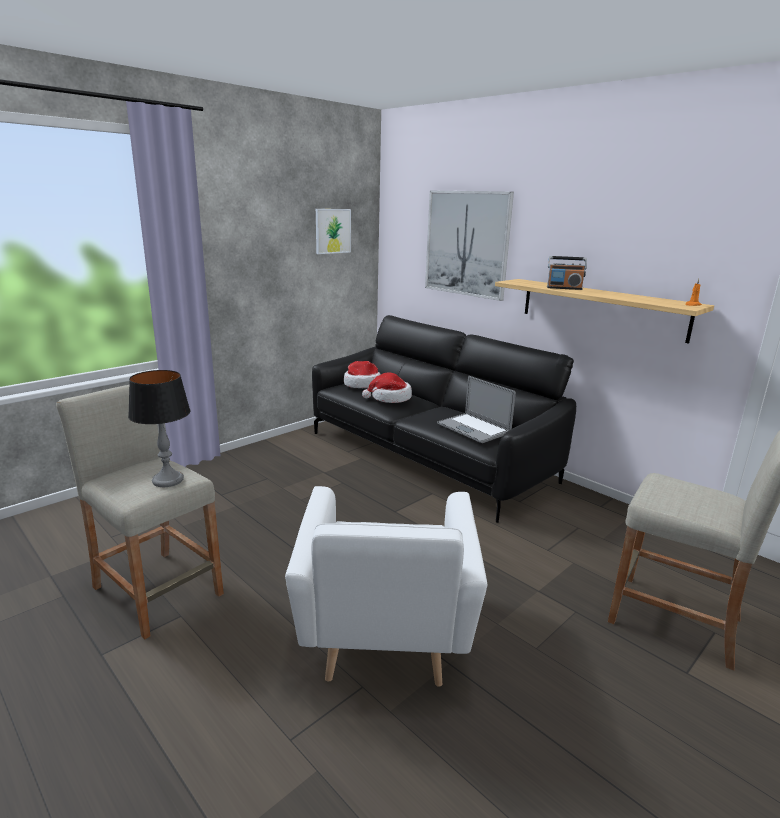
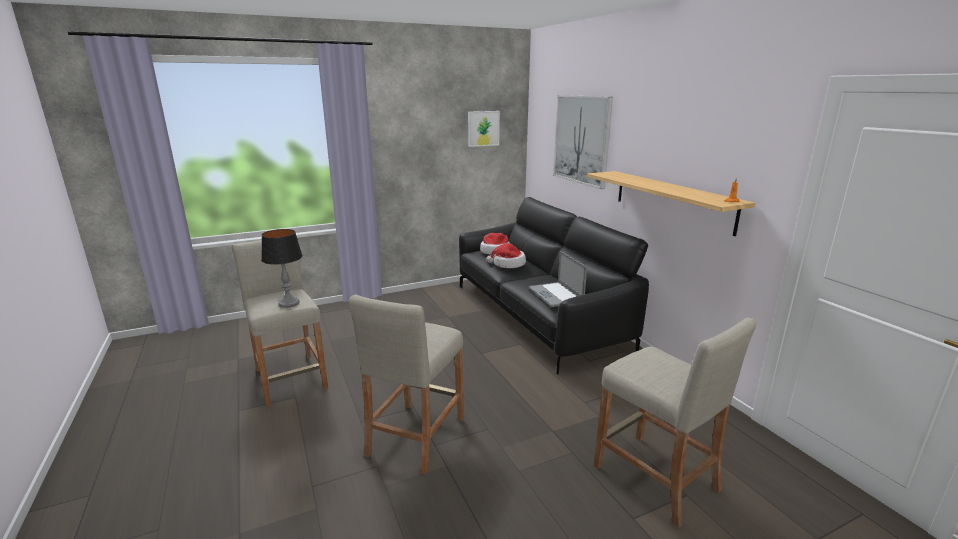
camera: 20 degrees right, 0 degrees up
(385, 633) = (415, 436): white armchair -> beige stool
(564, 288) = (637, 181): radio -> none

